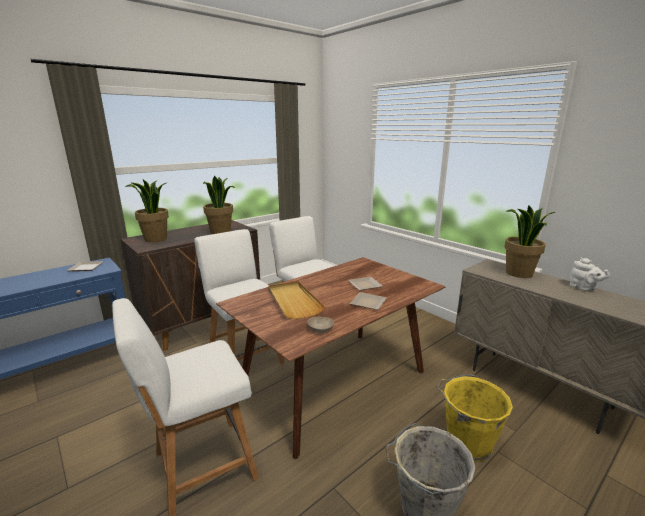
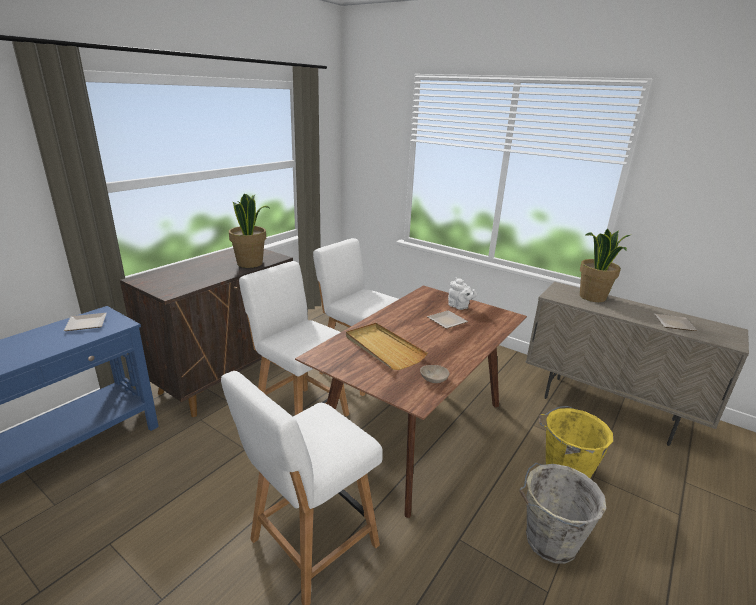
camera: 15 degrees left, 5 degrees up
(156, 239) = (172, 278): potted plant -> none
(369, 303) = (464, 343): plate -> plate (675, 325)
(583, 288) = (655, 310): white teapot -> white teapot (459, 307)

